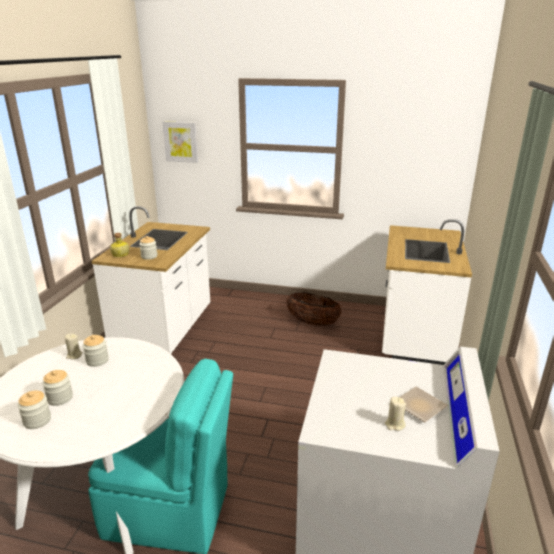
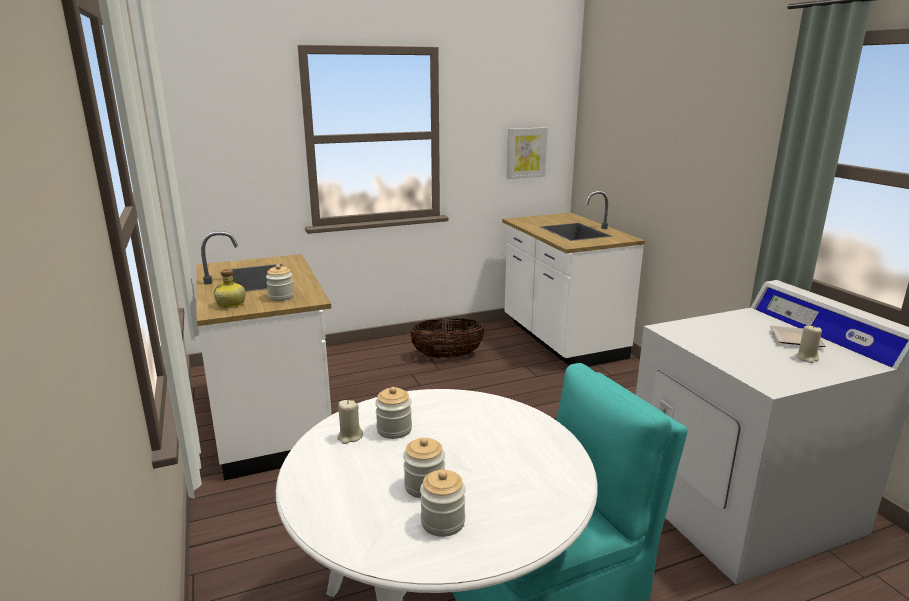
camera: 35 degrees left, 5 degrees down
(181, 142) = (210, 141): picture -> picture (526, 153)

